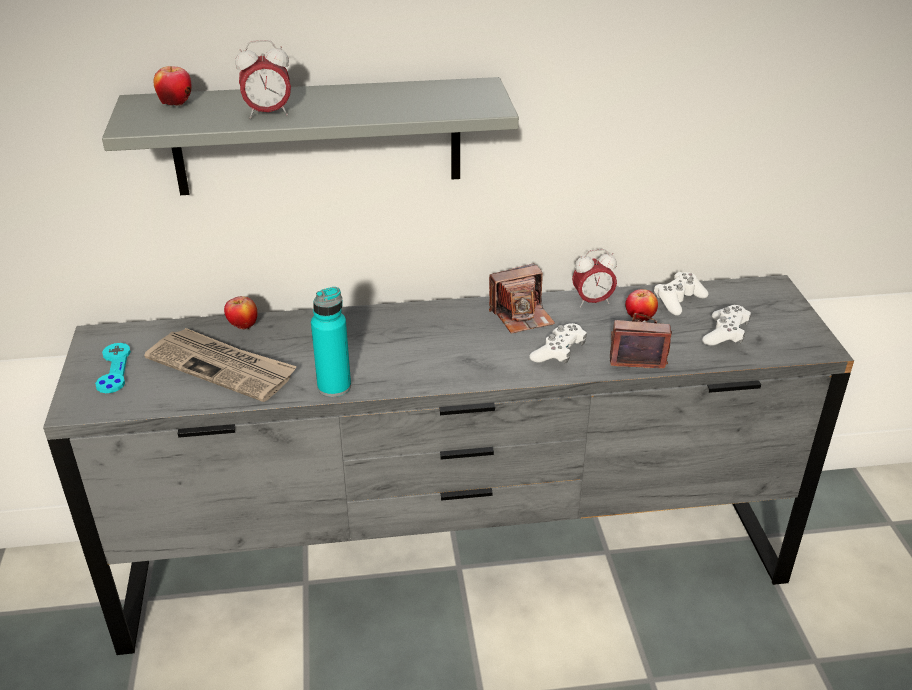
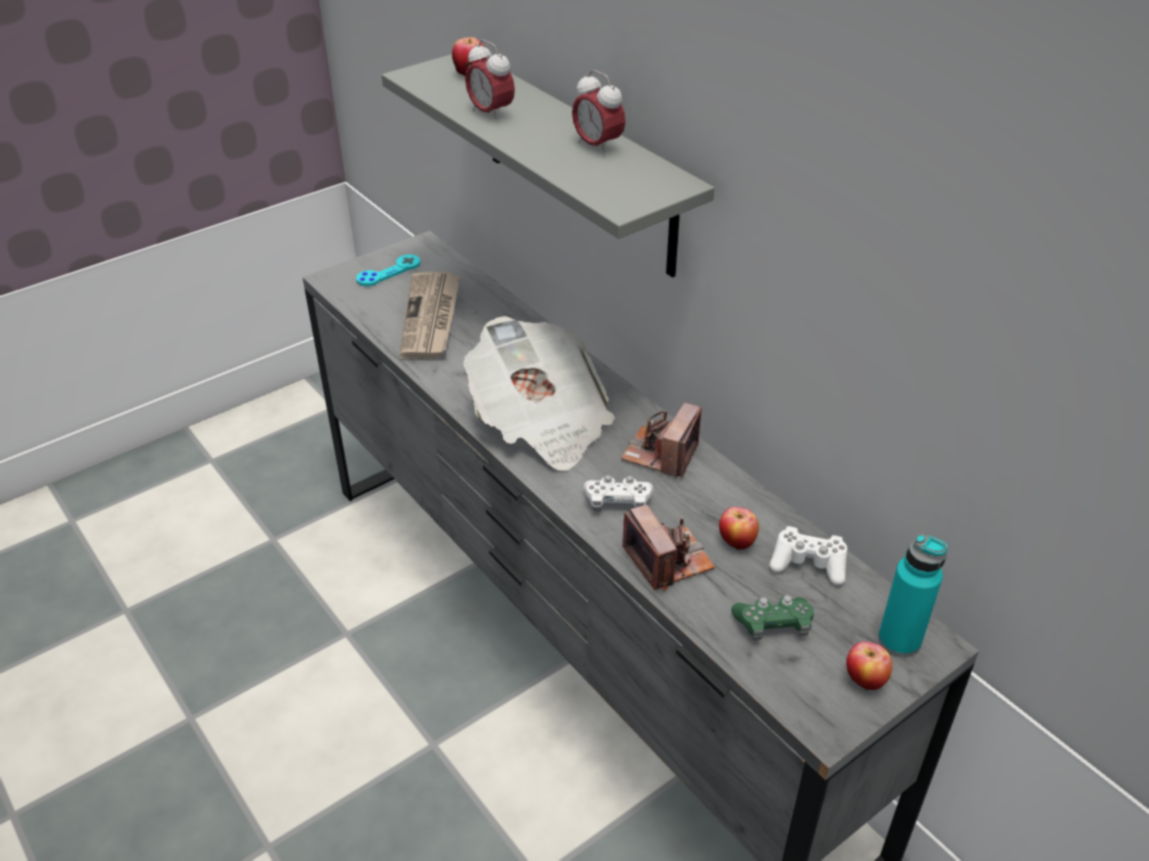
camera: 60 degrees right, 5 degrees up
(243, 327) = (494, 303): apple -> apple (864, 681)
(334, 387) = (450, 385): turquoise bottle -> turquoise bottle (899, 640)
(433, 356) = (541, 423): none -> newspaper
(521, 315) = (661, 454): camera -> camera turned 75 degrees clockwise
(592, 302) = (736, 495): alarm clock -> alarm clock (597, 147)
(725, 334) = (773, 625): white game controller -> green game controller

